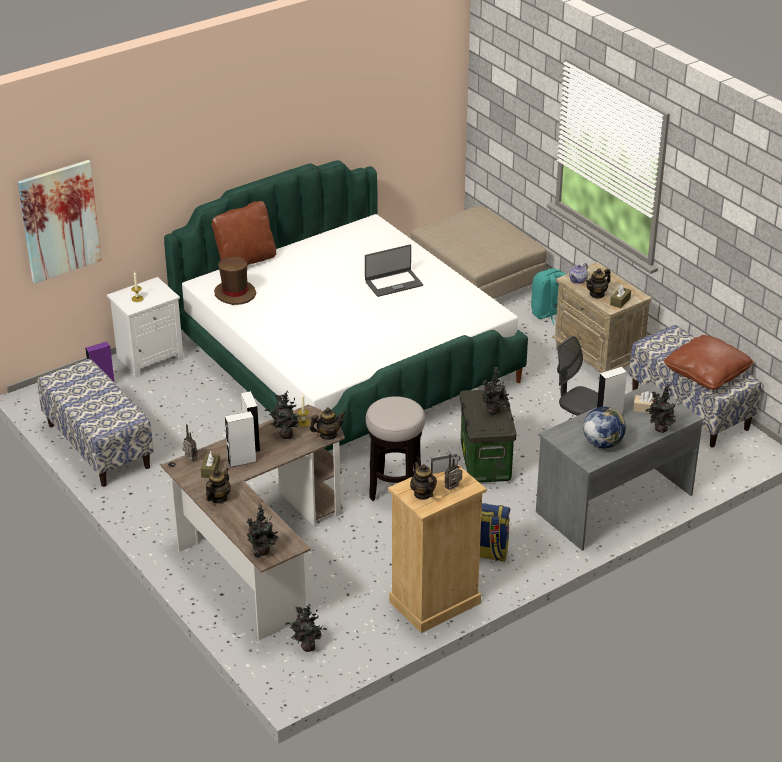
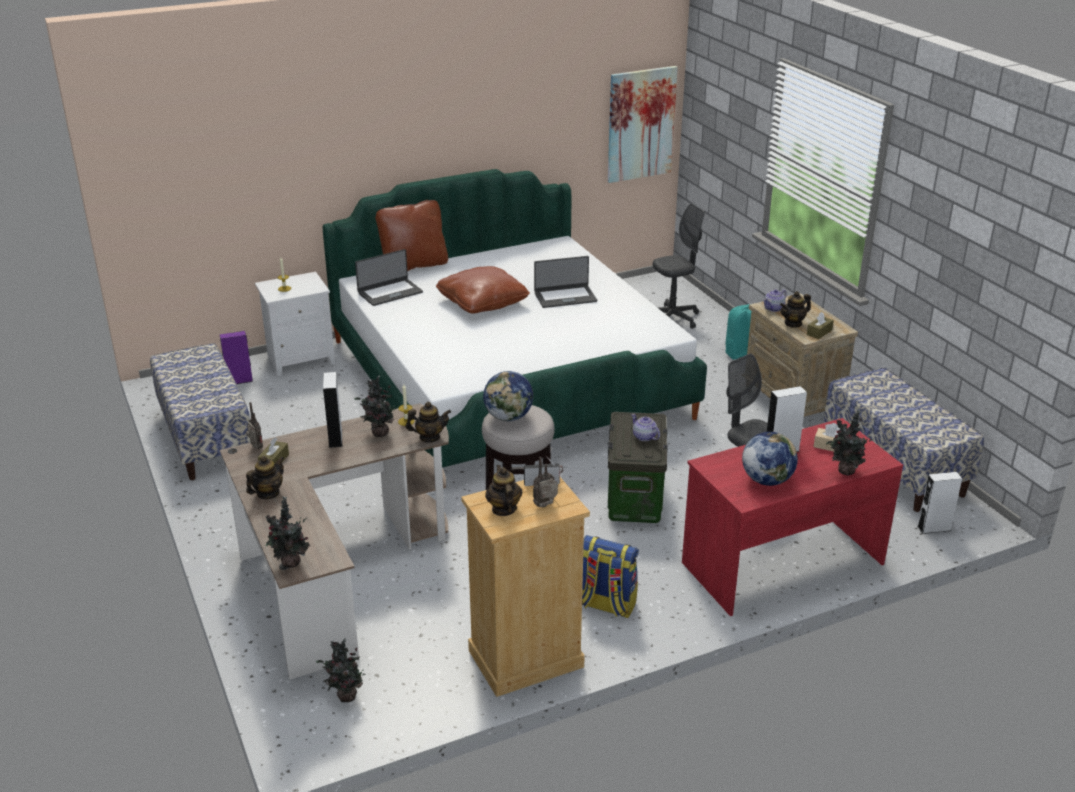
camera: 10 degrees right, 5 degrees down
(60, 221) = (199, 190): picture -> picture (641, 124)
(235, 293) = (389, 292): brown hat -> laptop
(242, 461) = (315, 455): white speaker -> white speaker (934, 528)
(388, 410) = (508, 417): none -> globe
(477, 281) = (672, 318): beige ottoman -> grey office chair
(493, 412) = (644, 437): potted plant -> teapot
(613, 502) = (781, 562): grey desk -> red desk
(706, 373) = (916, 420): brown pillow -> brown pillow (482, 302)

